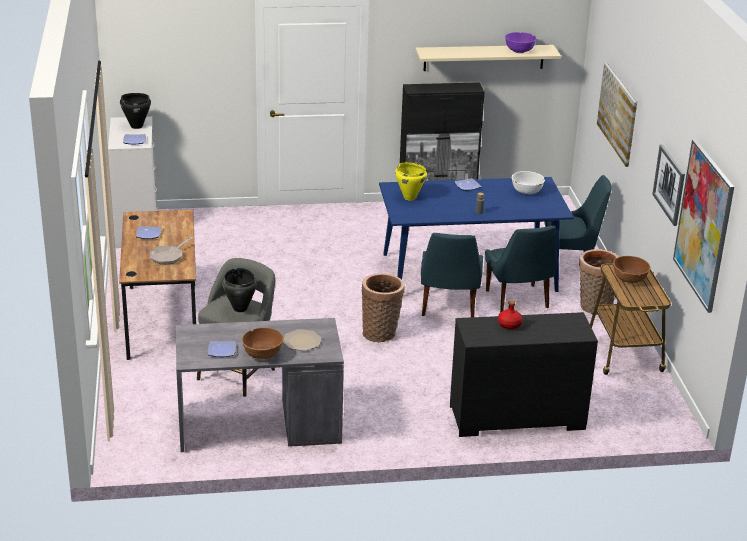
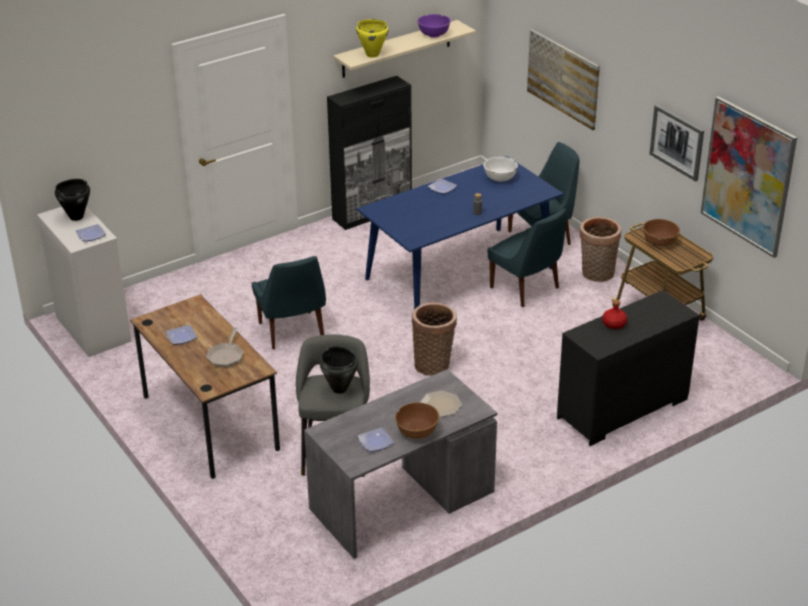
camera: 25 degrees left, 5 degrees up
(409, 197) = (400, 216): yellow cooking pot -> yellow cooking pot (372, 54)
(448, 307) = (471, 316): blue chair -> blue chair (292, 332)

